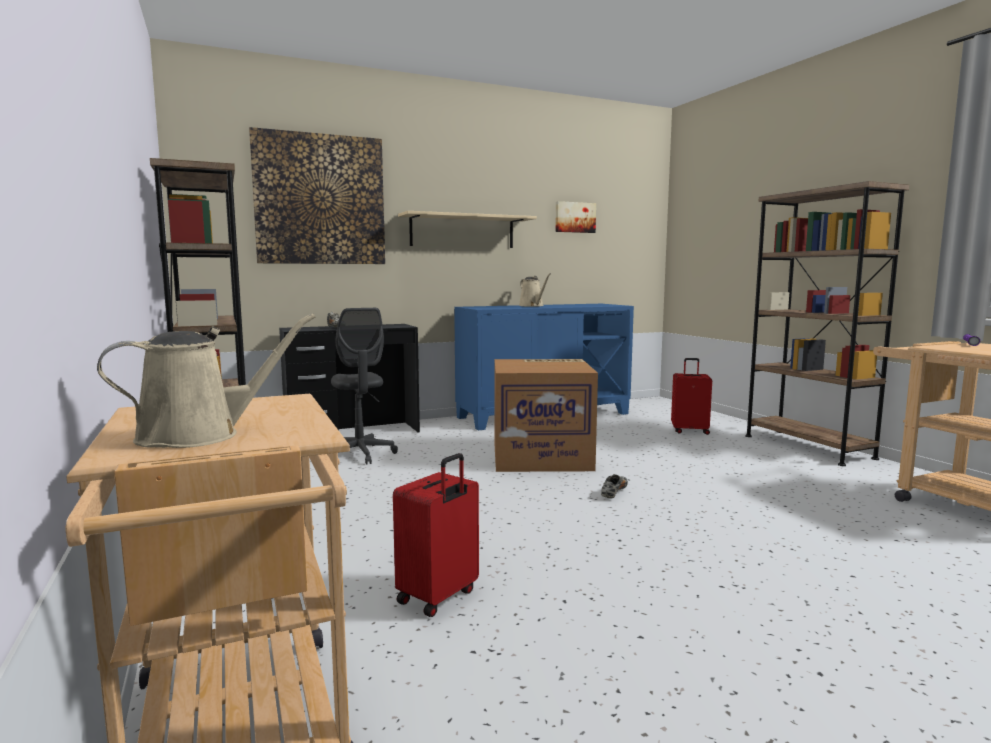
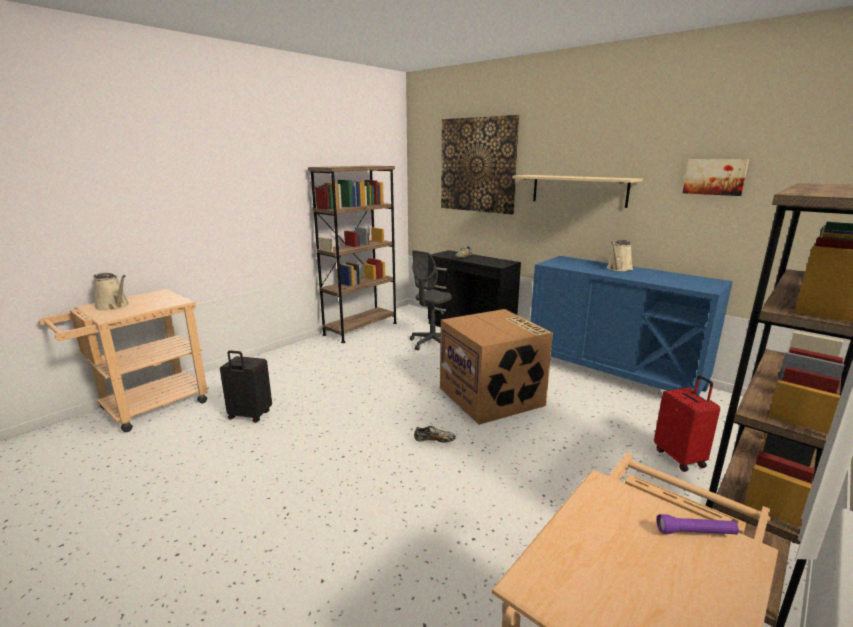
camera: 65 degrees right, 10 degrees up
(439, 597) = (249, 416): red suitcase -> black suitcase

